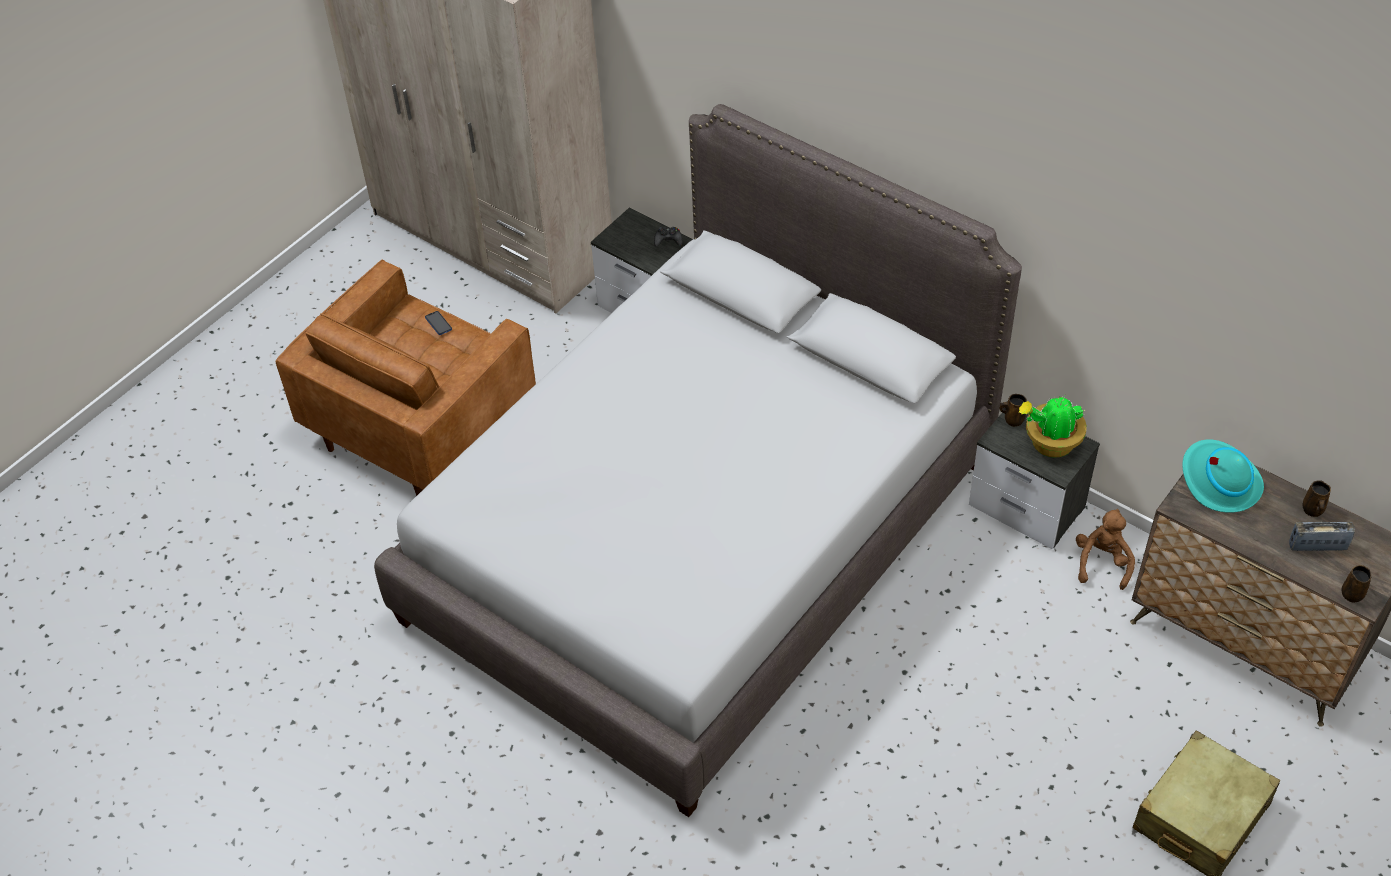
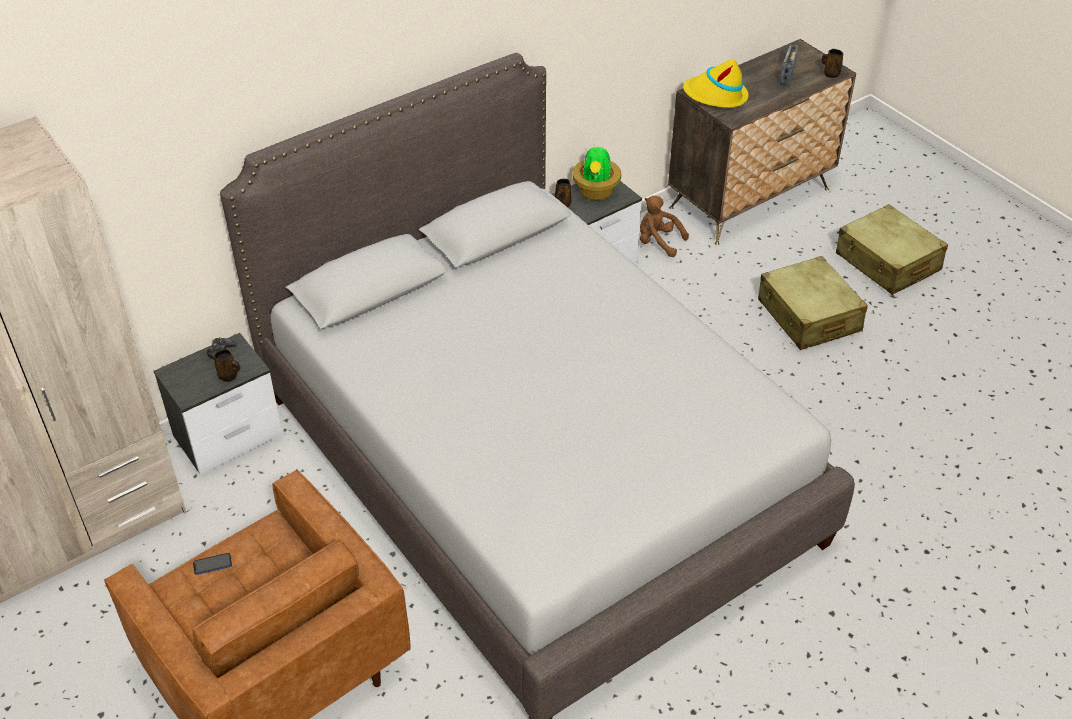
camera: 75 degrees left, 5 degrees down
(1047, 742) = (808, 316): none -> beige suitcase
(1219, 481) = (715, 96): turquoise hat -> yellow hat
(1313, 510) = (756, 68): brown mug -> brown mug (229, 376)

